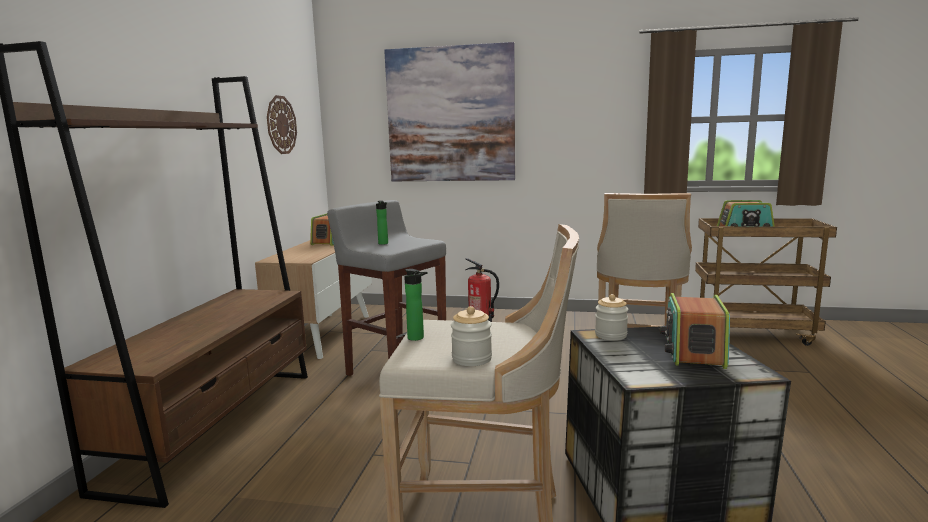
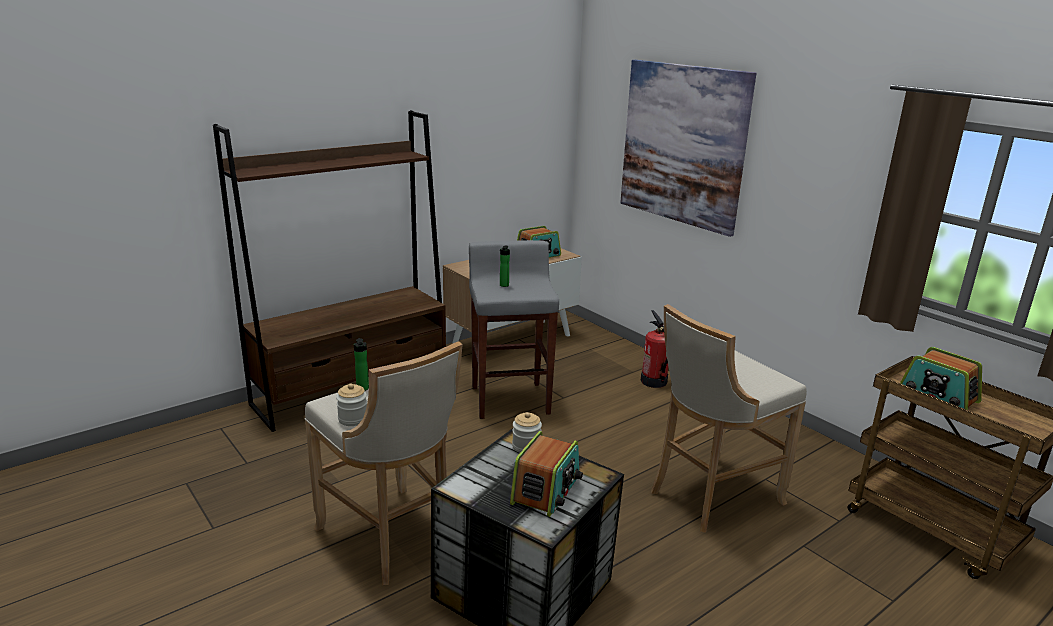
camera: 40 degrees right, 10 degrees up
(281, 125) = (505, 136): wall clock -> none
(693, 351) = (546, 490): radio -> radio turned 150 degrees clockwise

